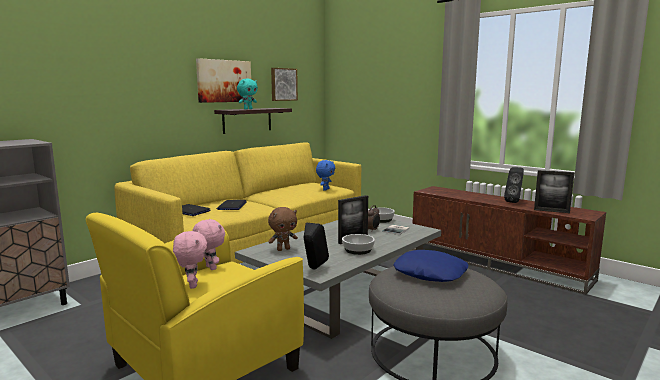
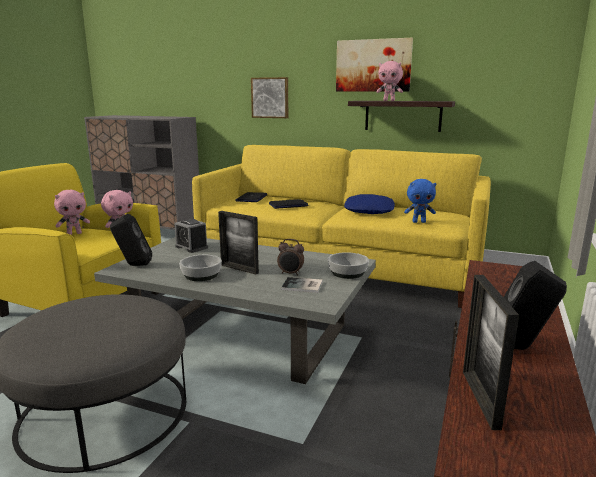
camera: 70 degrees right, 5 degrees up
(248, 109) = (389, 100): turquoise plush toy -> pink plush toy
(283, 84) = (474, 67): picture -> picture (270, 97)
(283, 249) = (191, 247): brown plush toy -> alarm clock
(430, 273) = (111, 316): blue pillow -> blue pillow (369, 210)

